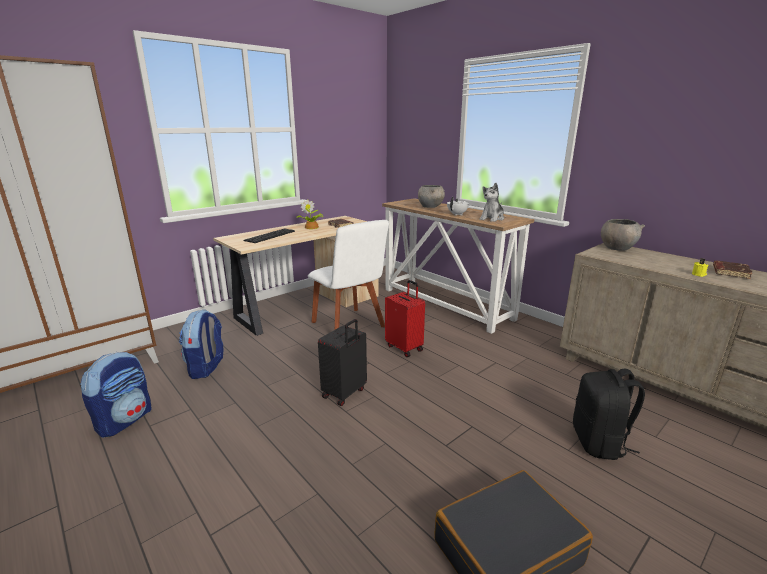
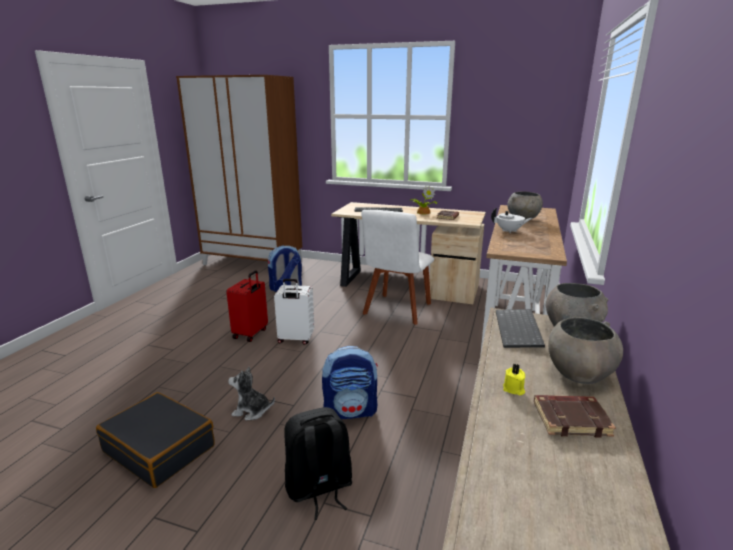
camera: 60 degrees right, 0 degrees up
(125, 420) = (221, 290): backpack -> backpack (350, 411)
(345, 393) = (295, 339): black suitcase -> white suitcase
(405, 348) = (388, 343): red suitcase -> red suitcase (251, 334)
(492, 219) = (519, 244): plush toy -> plush toy (251, 411)
(616, 256) = (519, 330): none -> keyboard
(676, 260) = (578, 374): none -> grey bowl

